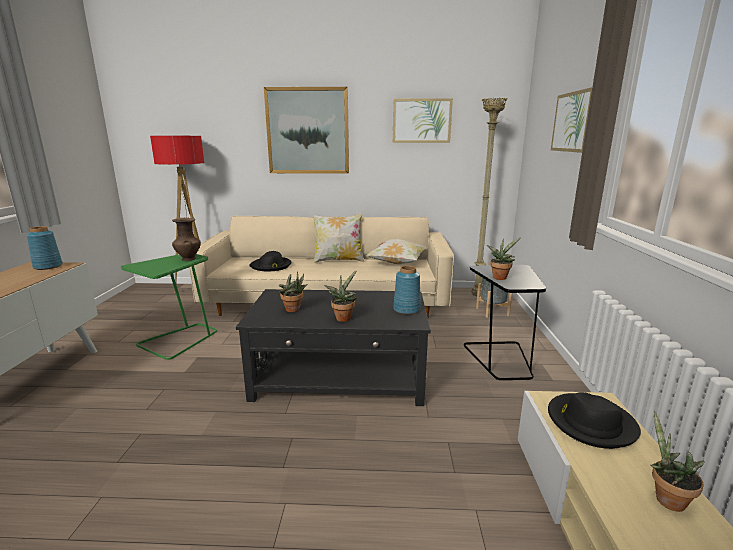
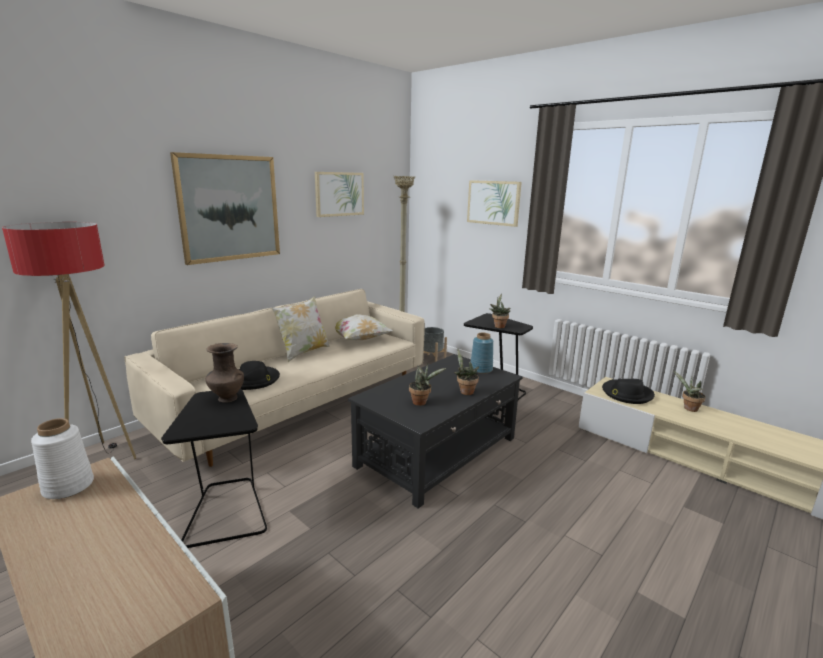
camera: 50 degrees left, 0 degrees up
(47, 266) = (67, 487): blue vase -> white vase
(179, 340) = (227, 511): green side table -> black side table

